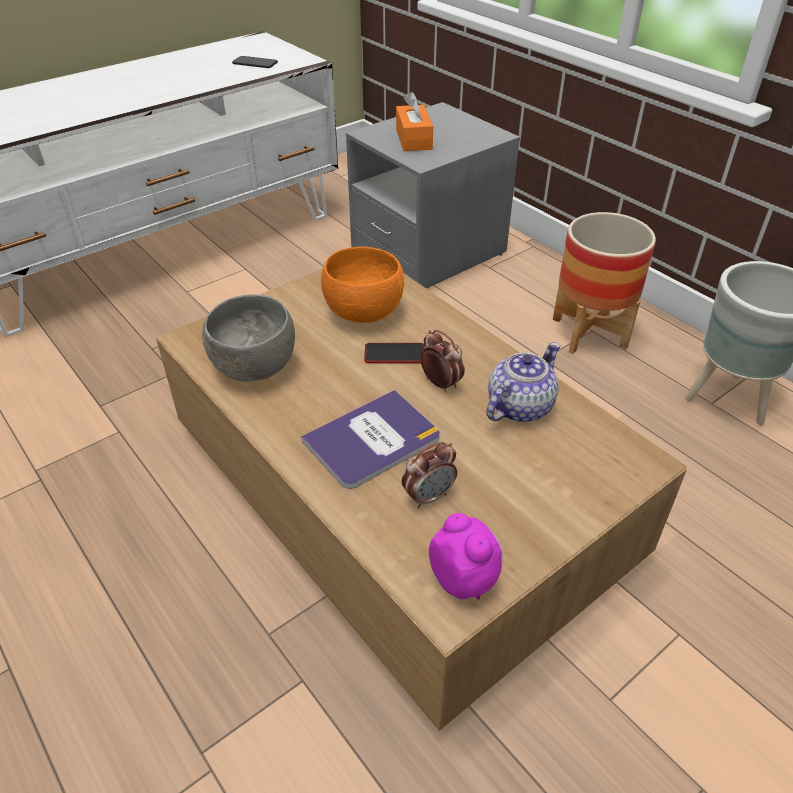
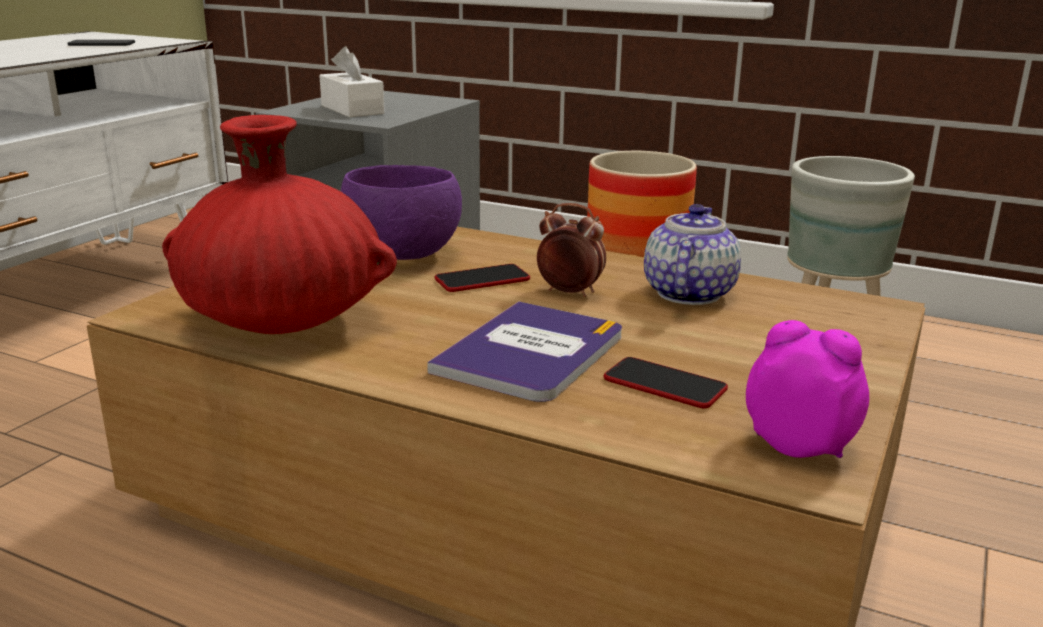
camera: 25 degrees left, 20 degrees down
(253, 368) = (283, 322): grey bowl -> red vase
(364, 313) = (405, 255): orange bowl -> purple bowl
(413, 139) = (352, 109): orange tissue box -> white tissue box
(428, 496) = (664, 385): alarm clock -> phone

